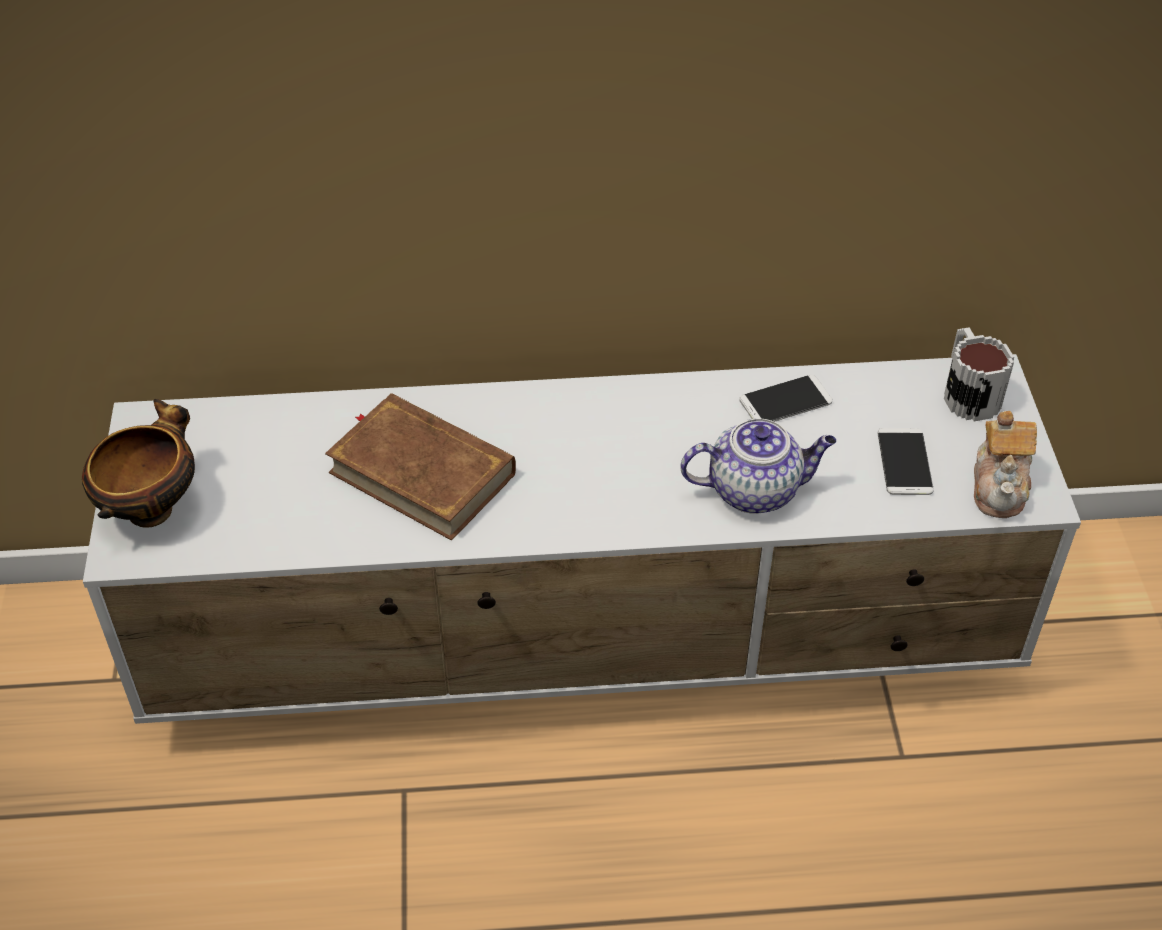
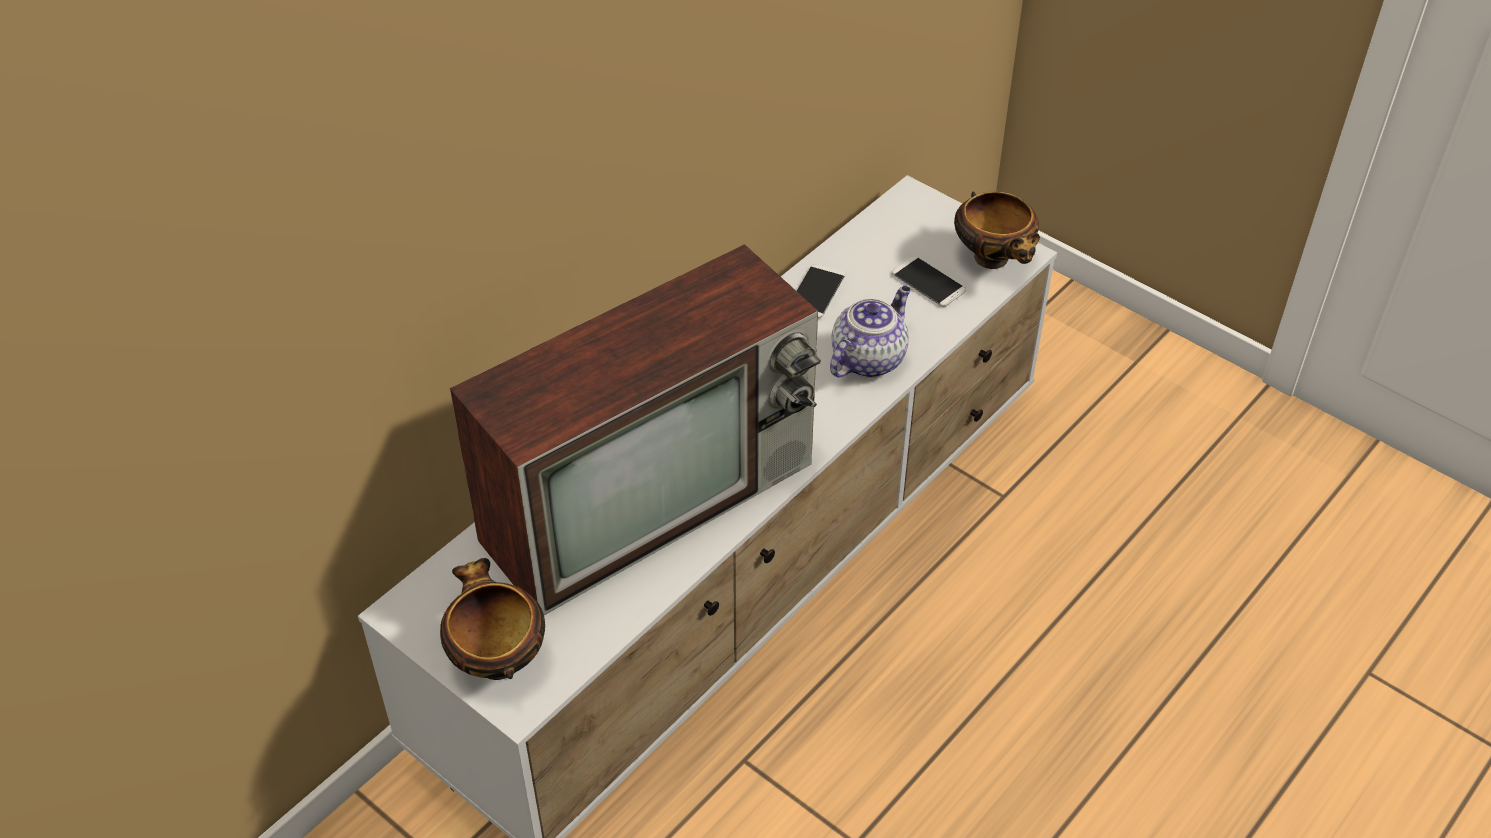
camera: 45 degrees left, 0 degrees up
(422, 472) = (652, 497): brown book -> television
(967, 392) = (909, 216): mug -> none
(1000, 486) = (994, 260): teapot -> bowl

